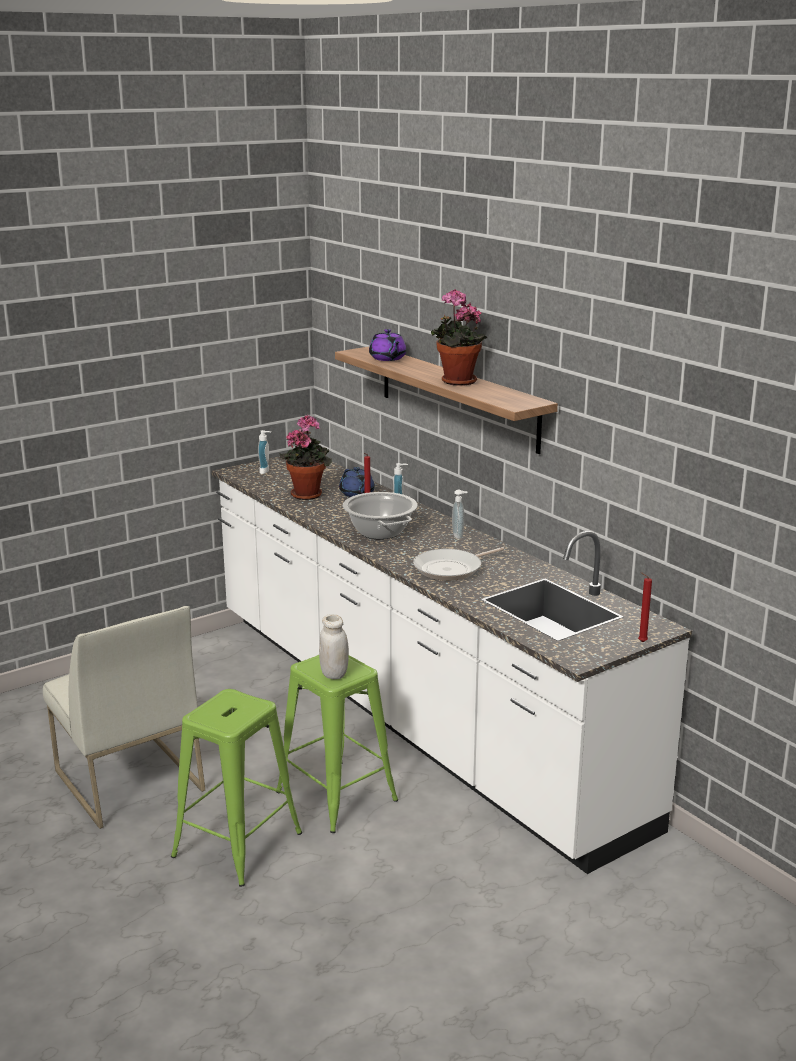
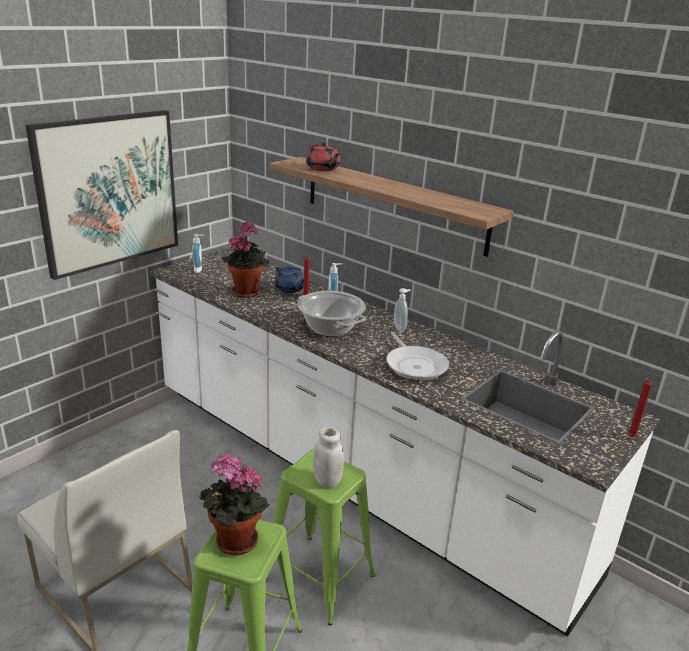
camera: 15 degrees left, 5 degrees up
(168, 381) = (108, 191): none -> picture
(387, 358) = (323, 169): purple teapot -> red teapot
(451, 569) = (415, 365): frying pan -> frying pan turned 60 degrees counterclockwise
(456, 382) = (404, 191): potted plant -> potted plant (233, 543)

